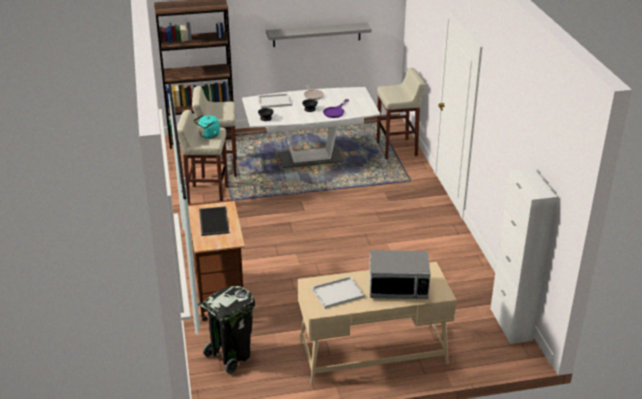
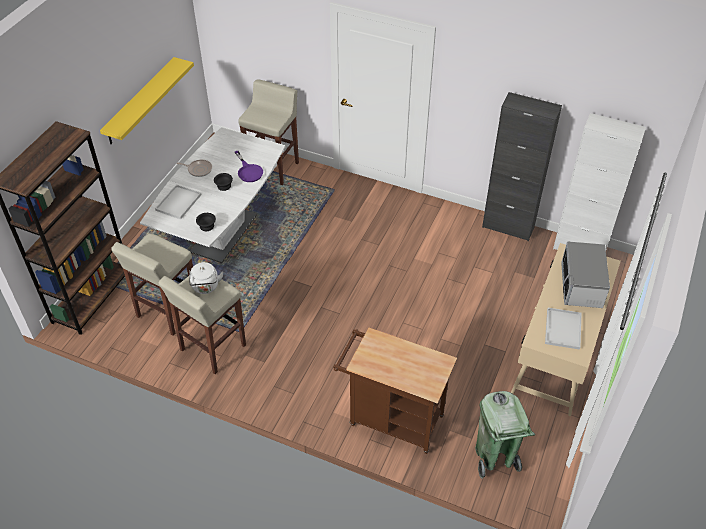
camera: 55 degrees left, 15 degrees up
(208, 135) = (206, 287): turquoise kettle -> white kettle
(213, 221) = (393, 361): tray -> none
(230, 356) = (494, 457): black trash can -> green trash can
(317, 34) = (140, 101): grey shelf -> yellow shelf
(398, 288) = (581, 286): microwave -> microwave turned 150 degrees clockwise
(483, 275) = (508, 227): none -> black cabinet

